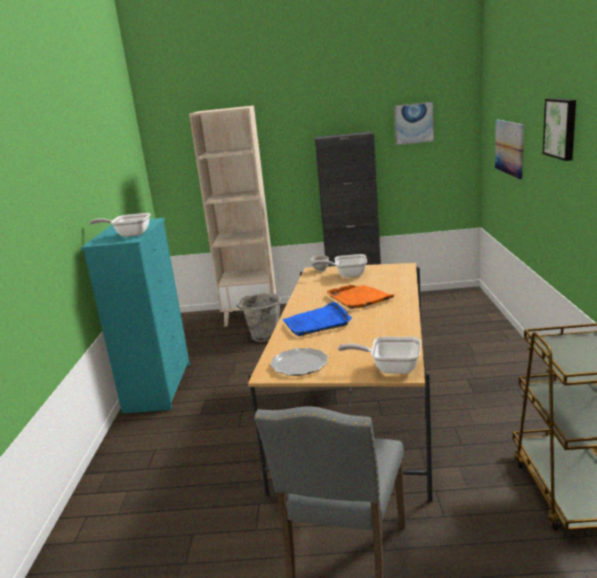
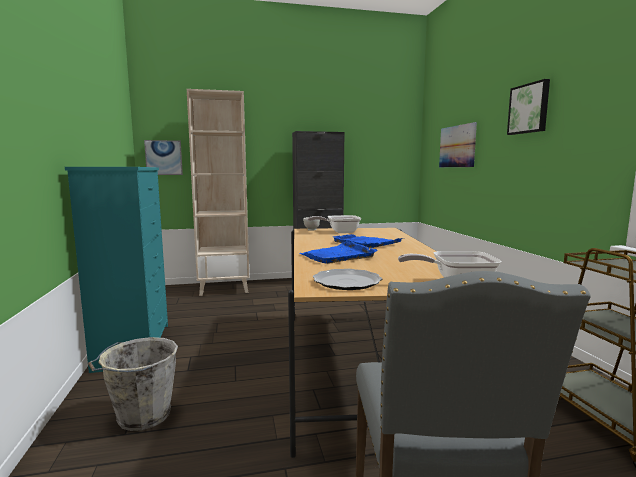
camera: 15 degrees left, 10 degrees down
(129, 234) = (124, 166): frying pan -> none
(263, 336) = (241, 302): grey bucket -> grey bucket (142, 416)
(359, 298) = (366, 243): orange tray -> blue tray
(413, 123) = (371, 132): picture -> picture (164, 157)

